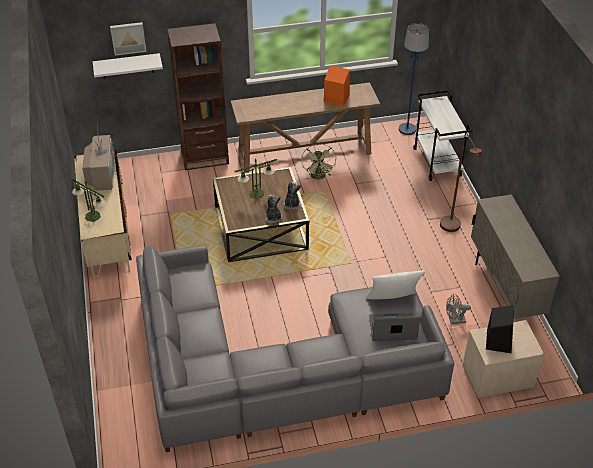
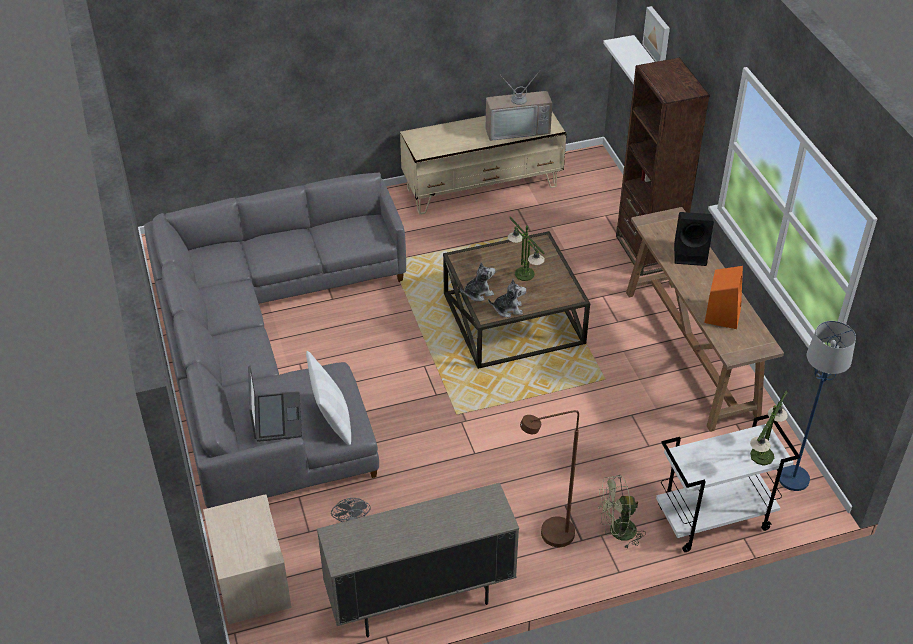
camera: 85 degrees right, 0 degrees up
(93, 216) = (439, 134): table lamp -> table lamp (762, 456)
(319, 177) = (636, 372): green fan -> green fan (617, 532)
(498, 340) = (245, 526): black speaker -> black speaker (691, 254)

